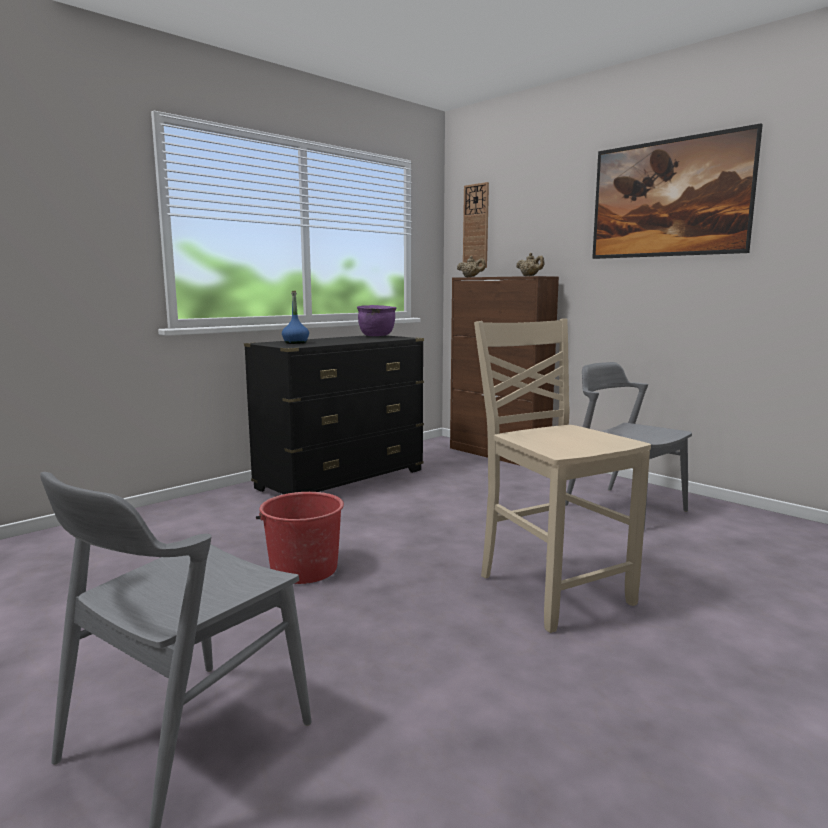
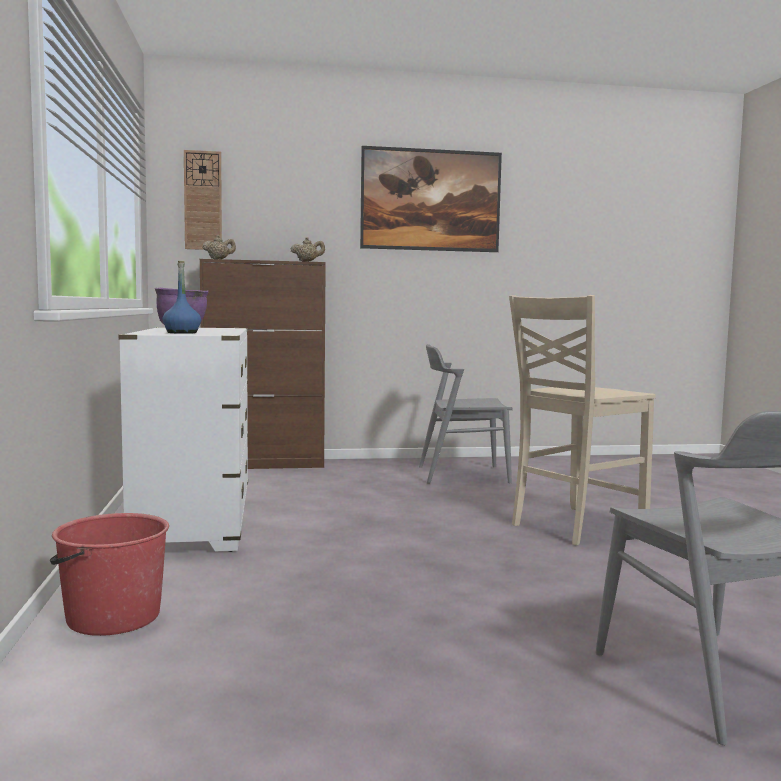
camera: 55 degrees left, 5 degrees down
(303, 569) = (422, 582): red bucket -> red bucket (112, 617)
(341, 480) = (195, 519): black dresser -> white dresser
(551, 589) = (574, 526): beige chair -> beige chair turned 45 degrees counterclockwise

